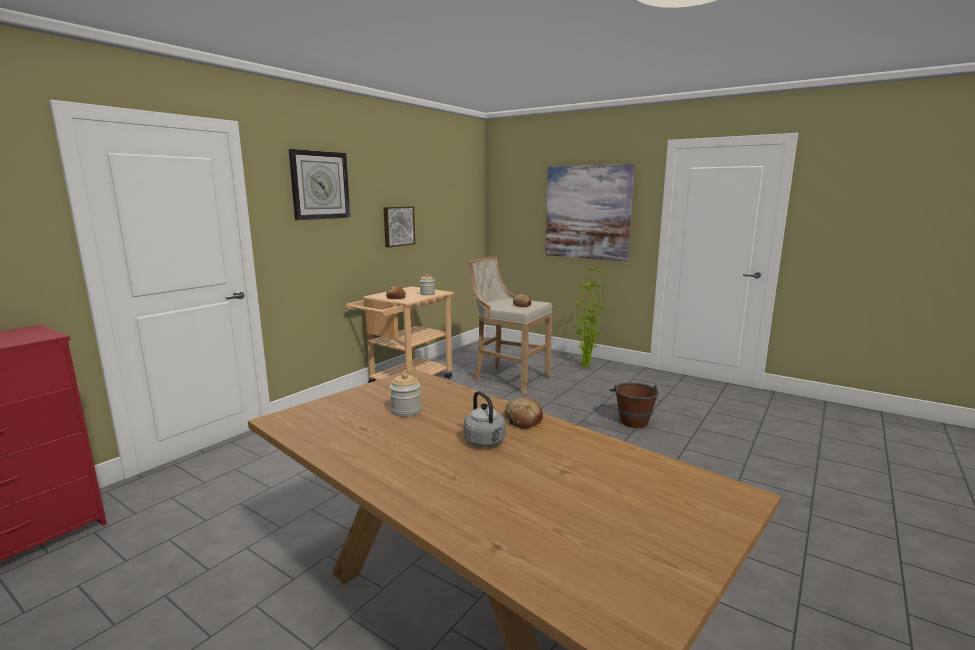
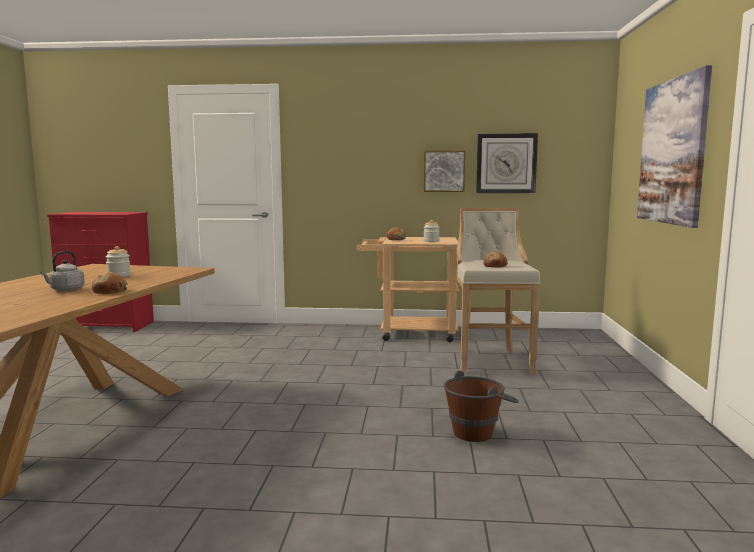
camera: 60 degrees right, 5 degrees down
(320, 185) = (348, 130): wall clock -> wall clock (506, 163)
(587, 367) = (614, 384): potted plant -> none

